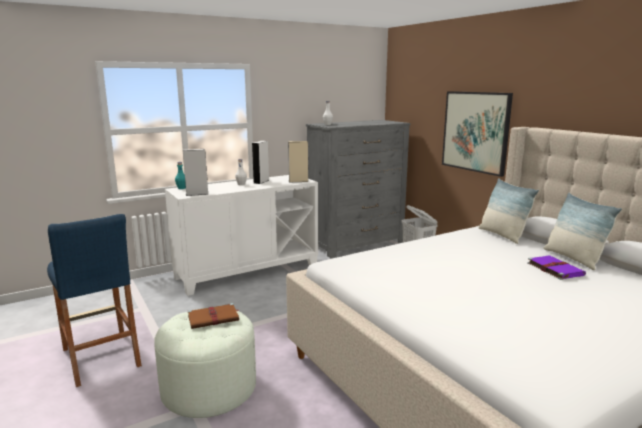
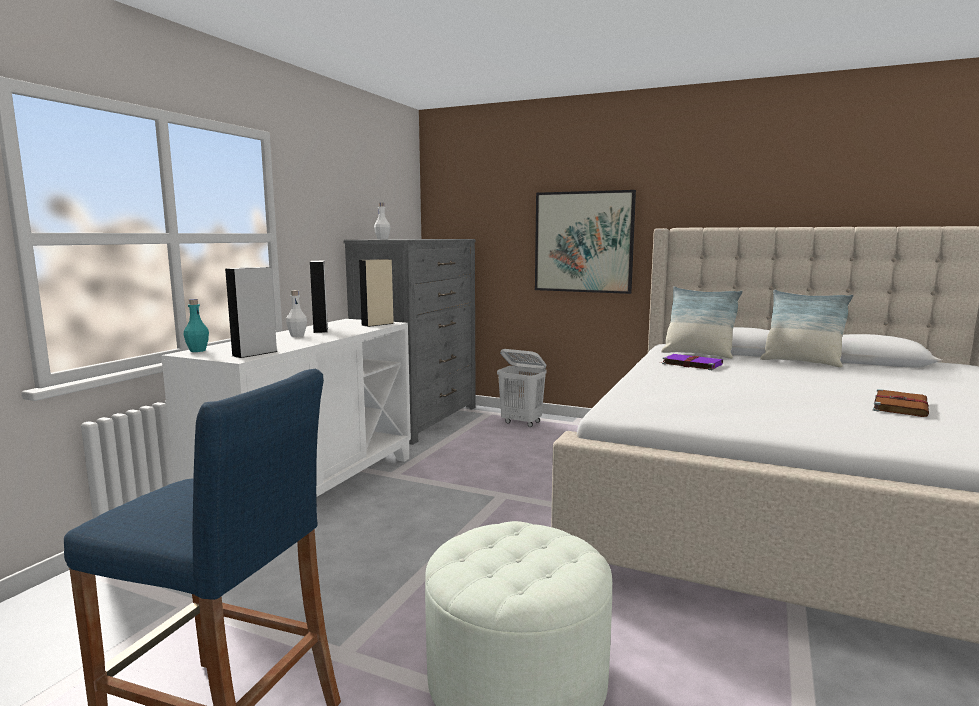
camera: 35 degrees left, 5 degrees down
(214, 318) = (513, 541): brown book -> brown book (900, 406)
(554, 269) = (813, 372): purple book -> purple book (691, 364)

